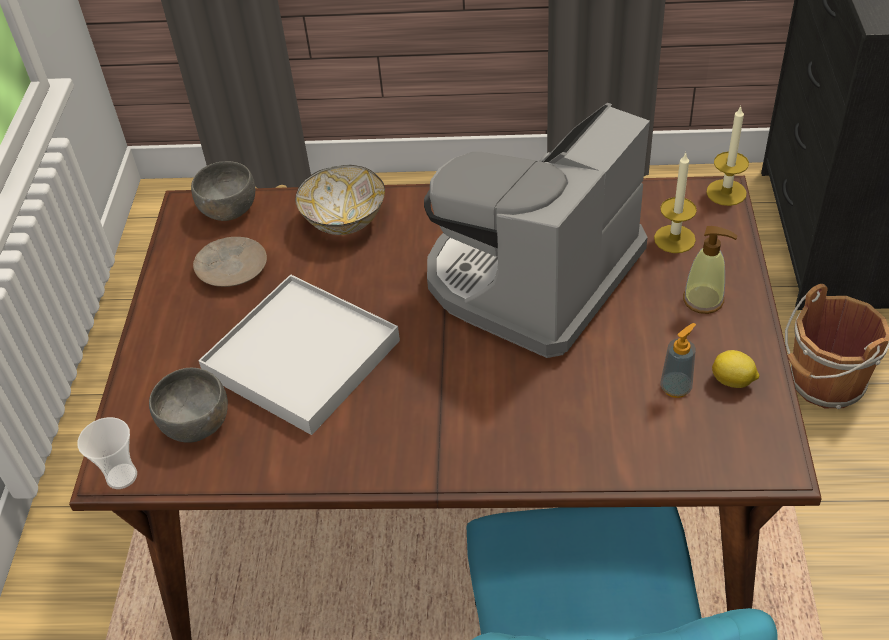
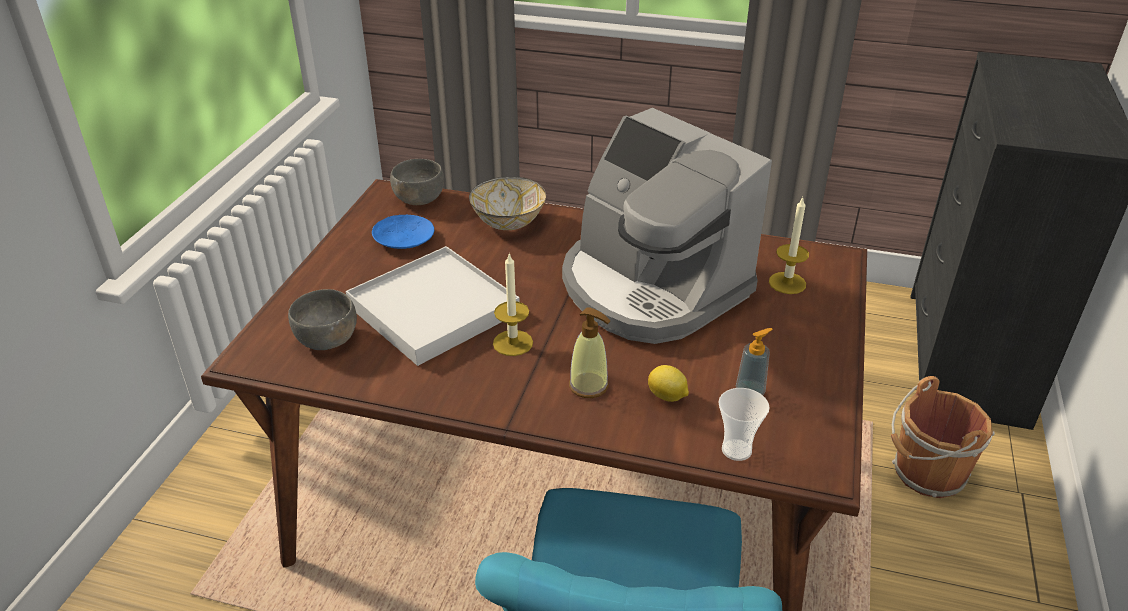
camera: 10 degrees right, 10 degrees down
(121, 476) = (250, 364): cup -> cup (736, 450)
(231, 268) = (403, 238): beige plate -> blue plate
(532, 277) = (651, 288): coffee machine -> coffee machine turned 90 degrees counterclockwise
(703, 300) = (798, 332): soap dispenser -> soap dispenser (589, 386)
(726, 192) = (845, 257): candle -> candle (513, 343)
(733, 381) = (804, 398): lemon -> lemon (667, 397)

